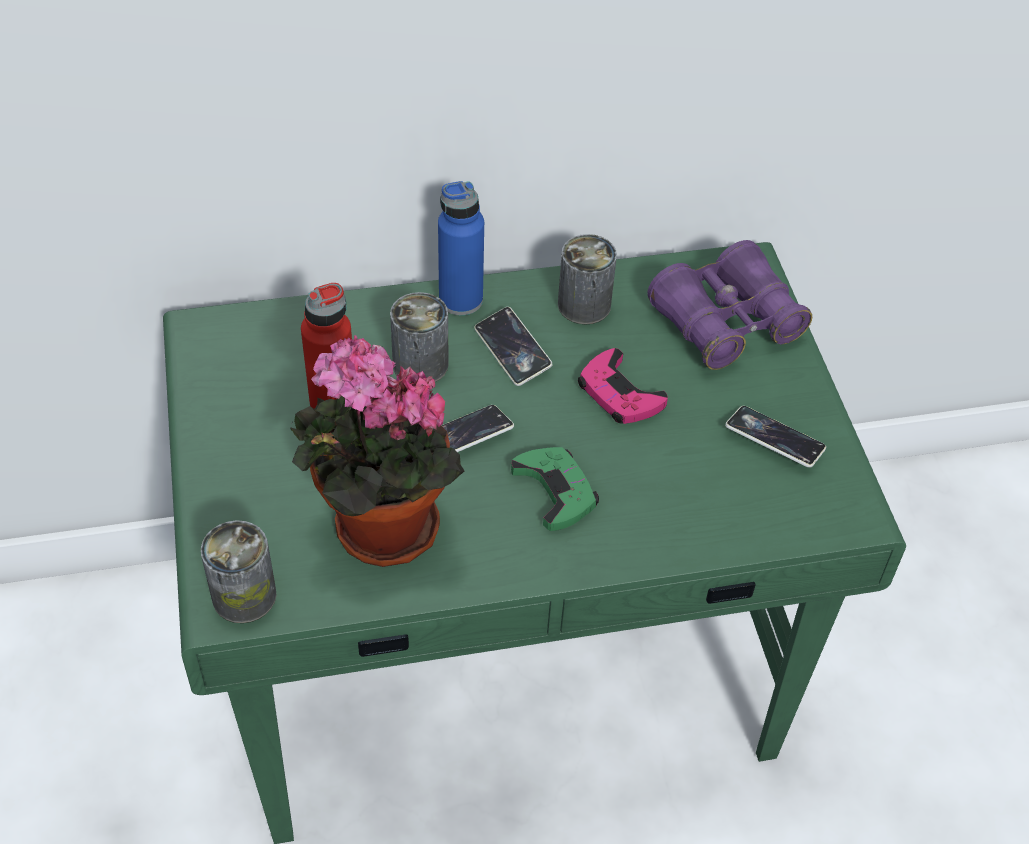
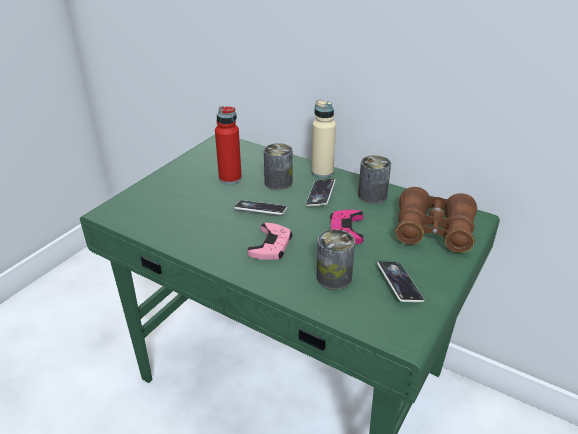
camera: 45 degrees right, 15 degrees down
(244, 596) = (118, 212): can -> can (334, 277)
(377, 531) = (187, 220): potted plant -> none
(460, 300) = (322, 172): blue bottle -> beige bottle
(555, 491) = (271, 245): green game controller -> pink game controller
(725, 322) = (433, 231): purple binoculars -> brown binoculars

